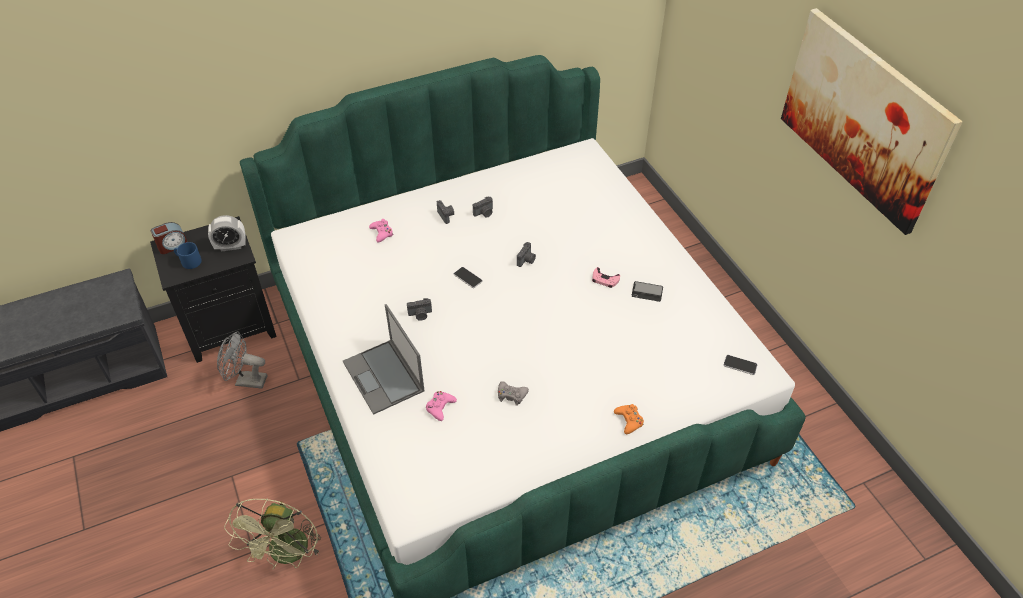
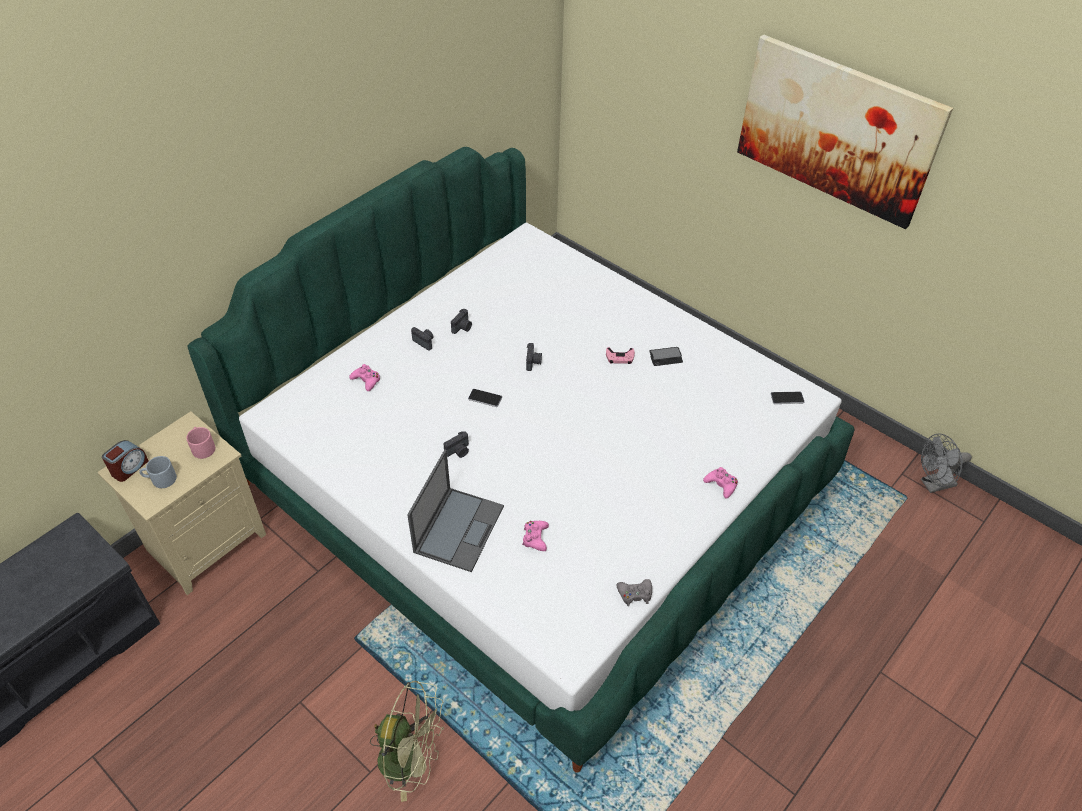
camera: 25 degrees left, 0 degrees up
(188, 261) = (160, 479): blue mug -> grey mug
(231, 246) = (202, 447): alarm clock -> pink mug
(231, 326) = (206, 541): black nightstand -> beige nightstand
(246, 381) = (258, 594): grey fan -> grey fan (933, 485)
(287, 555) = (411, 760): green fan -> green fan turned 60 degrees counterclockwise
(384, 377) = (459, 528): laptop -> laptop turned 105 degrees counterclockwise
(511, 395) = (598, 500): grey game controller -> grey game controller (635, 594)
(629, 421) = (721, 485): orange game controller -> pink game controller

